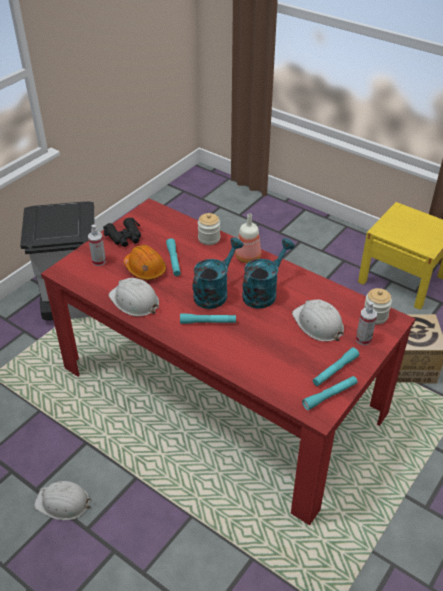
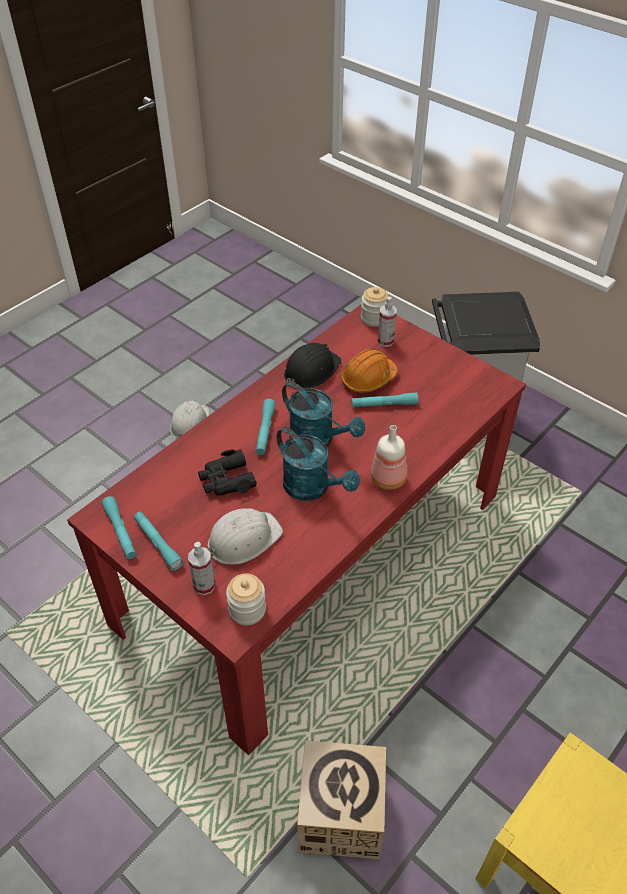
camera: 95 degrees right, 5 degrees up
(125, 237) = (433, 361): black binoculars -> black binoculars (226, 480)
(134, 301) = (311, 370): white hard hat -> black hard hat
(209, 238) = (431, 441): jar -> jar (374, 318)

